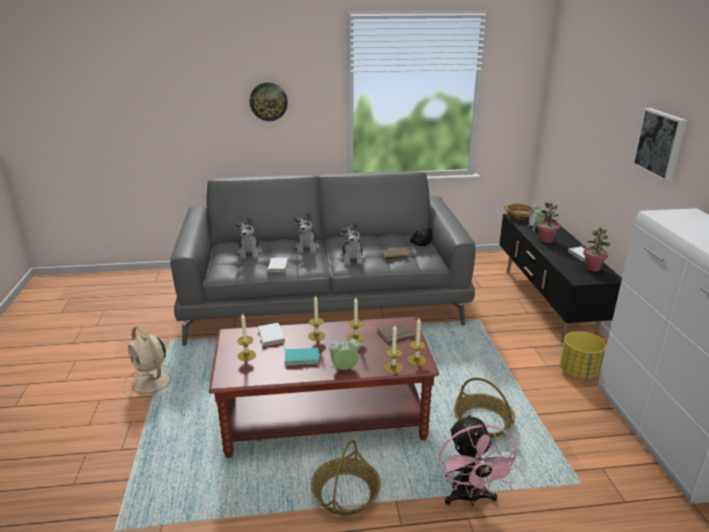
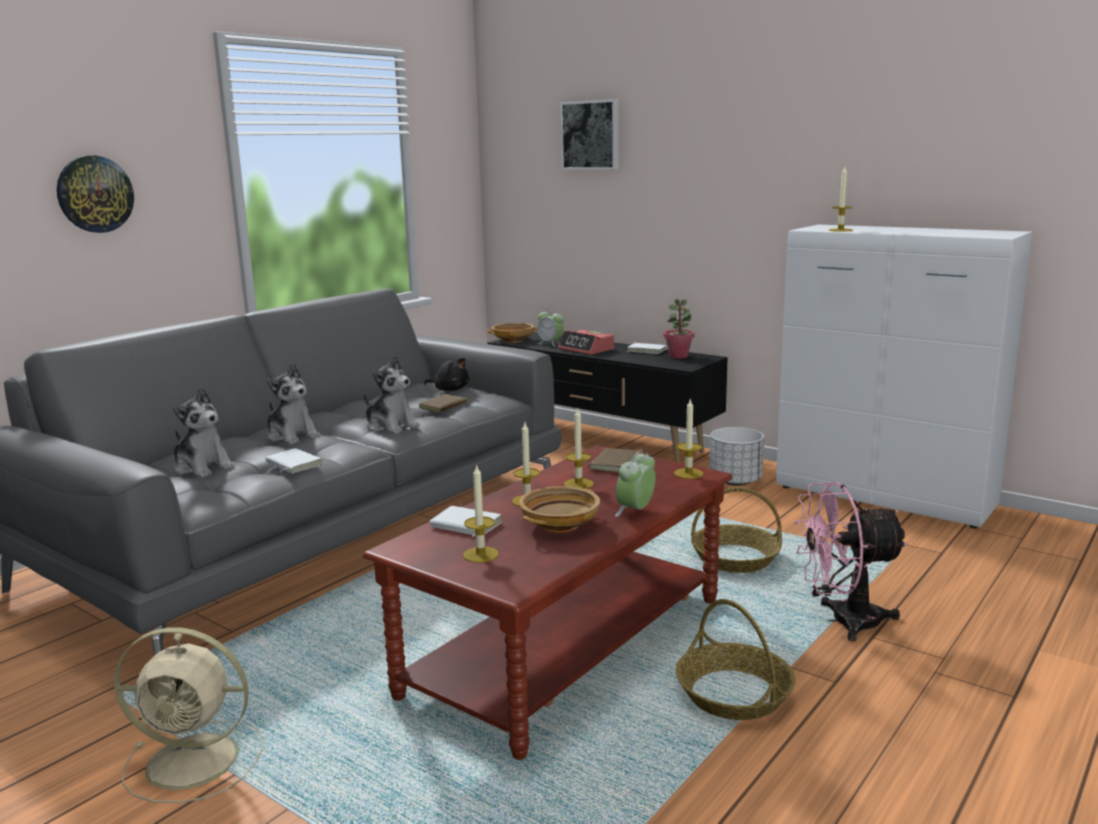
camera: 45 degrees left, 10 degrees down
(302, 357) = (560, 524): turquoise book -> beige bowl
(393, 368) = (682, 488): candle -> candle (840, 230)
(469, 498) = (843, 621): pink fan -> pink fan turned 135 degrees clockwise
(546, 240) = (586, 349): potted plant -> alarm clock
(579, 372) = (735, 481): yellow planter -> white planter
(661, 143) = (732, 171): picture -> picture (591, 135)

